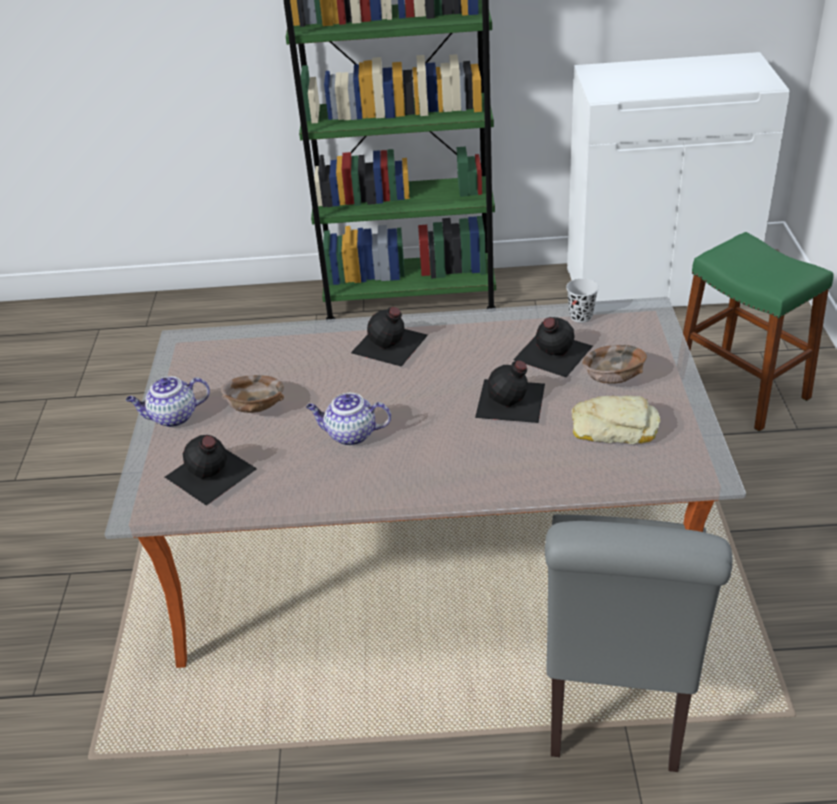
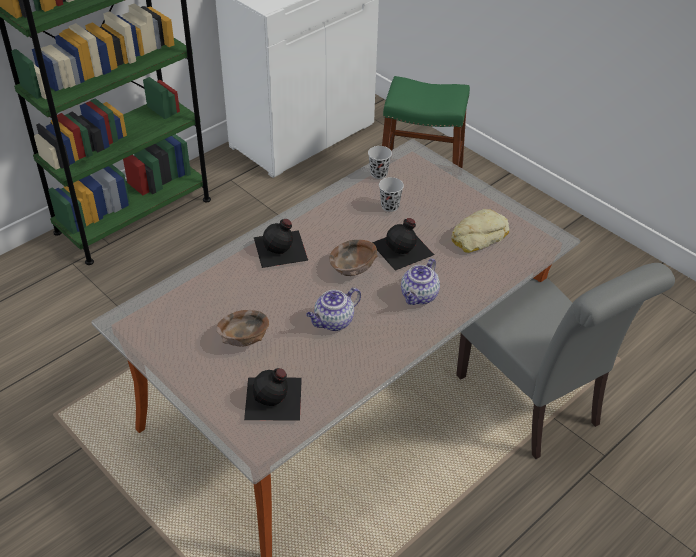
camera: 45 degrees left, 5 degrees up
(173, 417) = (193, 377): teapot -> teapot (419, 296)
(551, 353) = (390, 206): black bottle -> black cup
(614, 377) = (442, 205): brown bowl -> brown bowl (353, 268)

